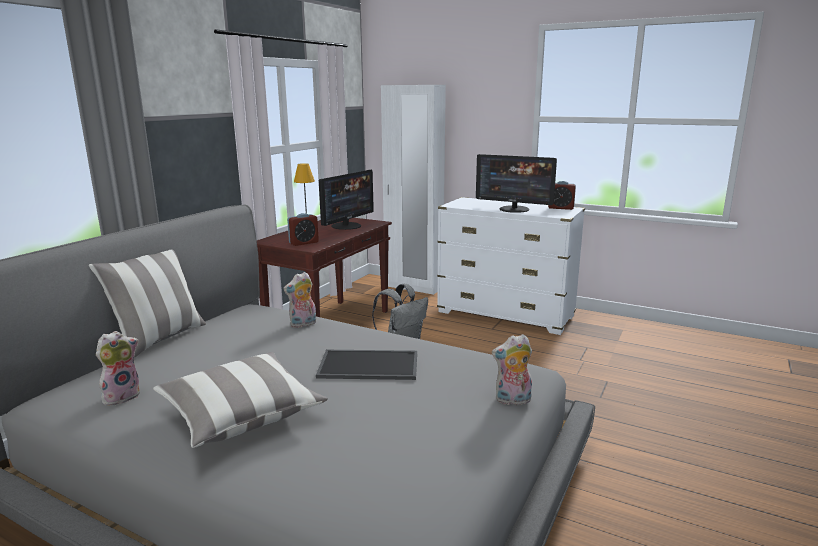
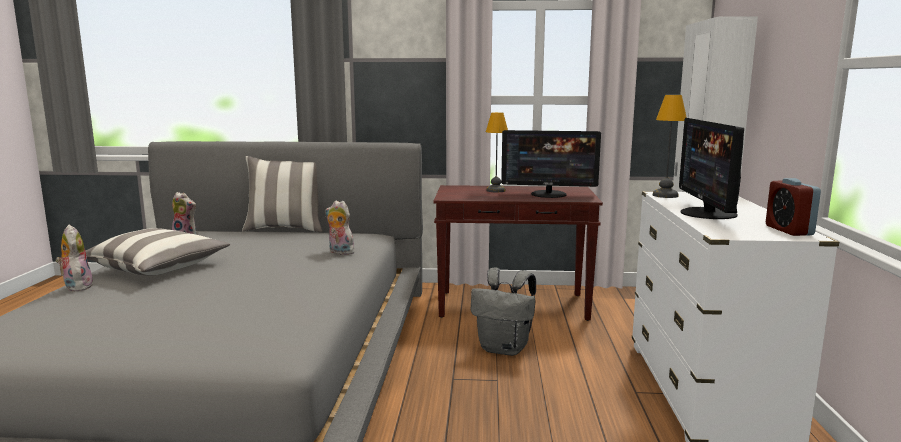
camera: 65 degrees right, 5 degrees down
(303, 243) = (461, 194): alarm clock -> none
(367, 366) = (253, 284): tray -> none
(458, 206) = (664, 195): none -> table lamp
(512, 400) = (195, 350): plush toy -> plush toy (76, 286)

